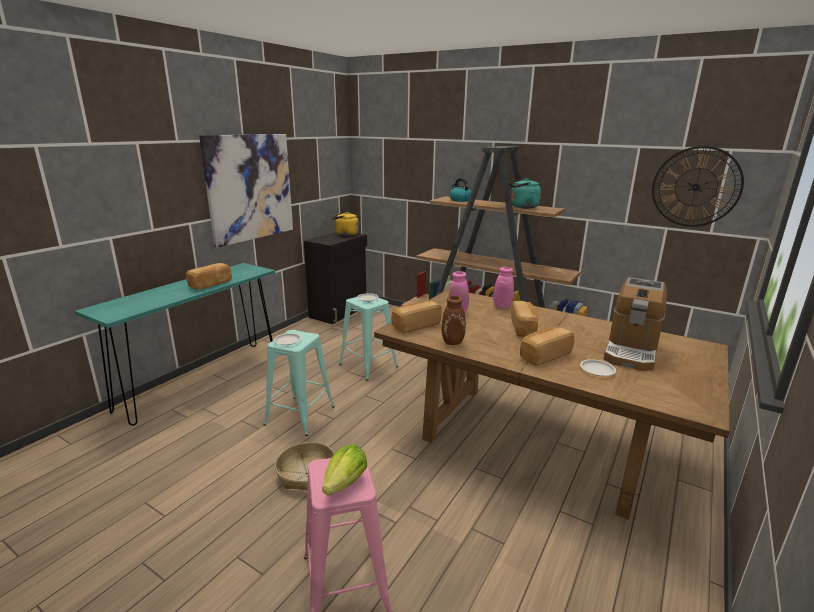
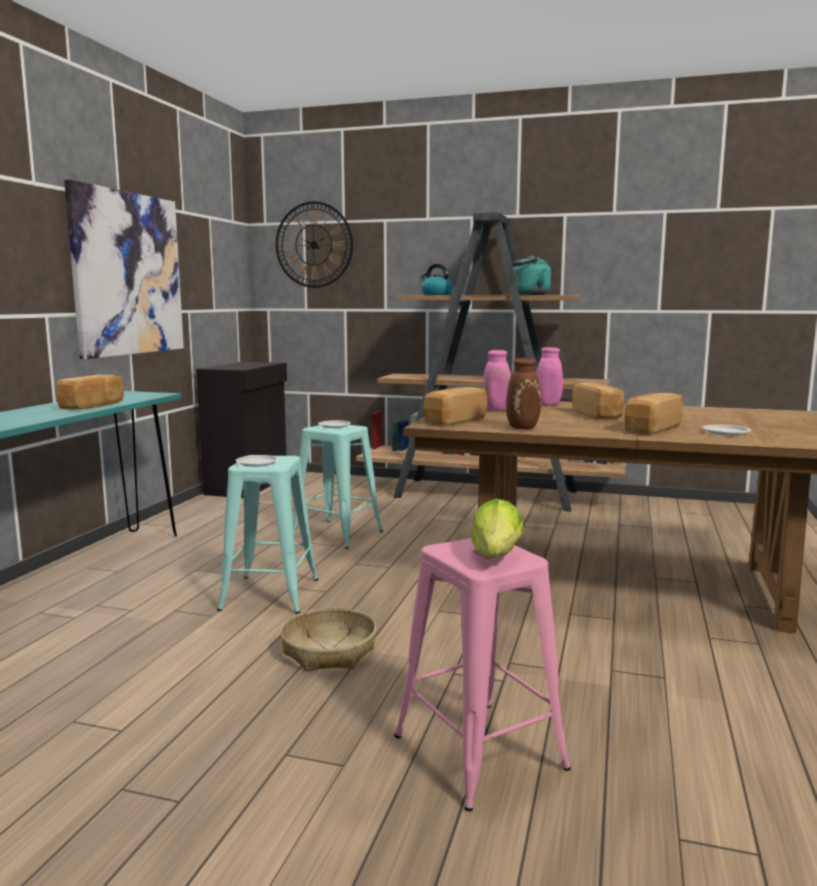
camera: 15 degrees left, 10 degrees down
(345, 234) = (254, 363): yellow kettle -> none
(631, 351) = (745, 420): coffee machine -> none
(695, 187) = (739, 256): wall clock -> wall clock (313, 245)

